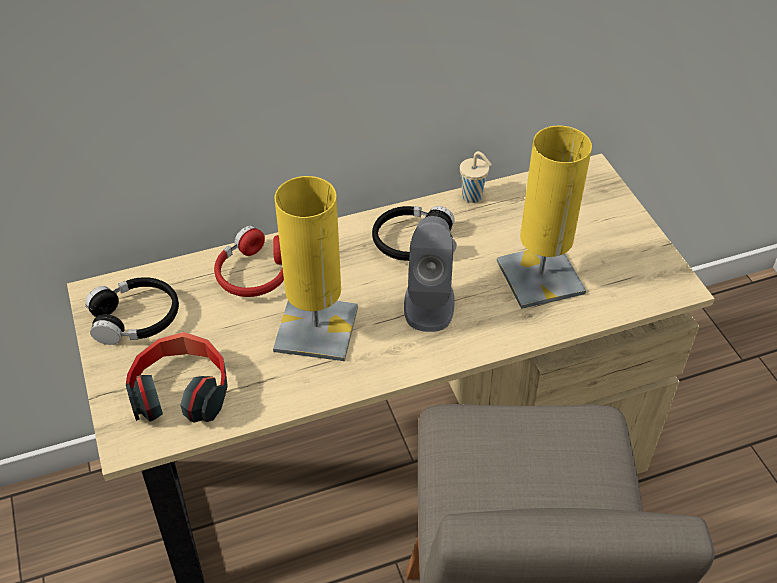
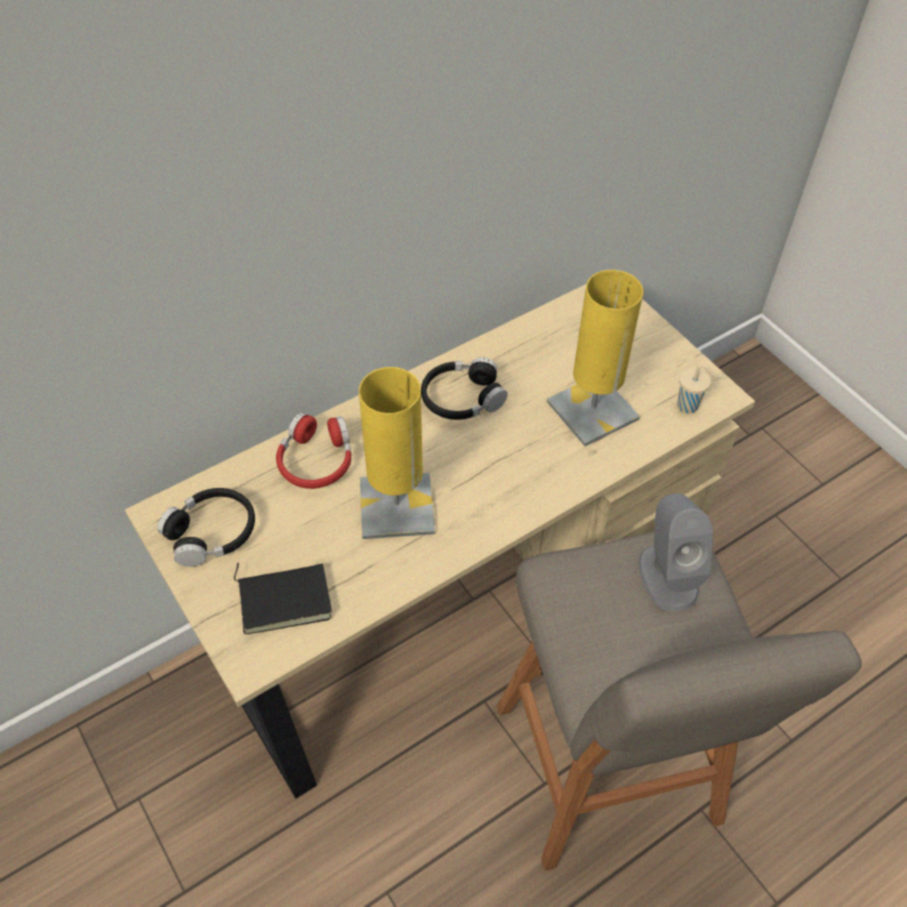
camera: 15 degrees left, 5 degrees up
(181, 390) = (285, 598): headphones -> black book
(429, 303) = (496, 457): grey speaker -> grey speaker (667, 576)
(473, 197) = (504, 339): beige cup -> beige cup (689, 406)

